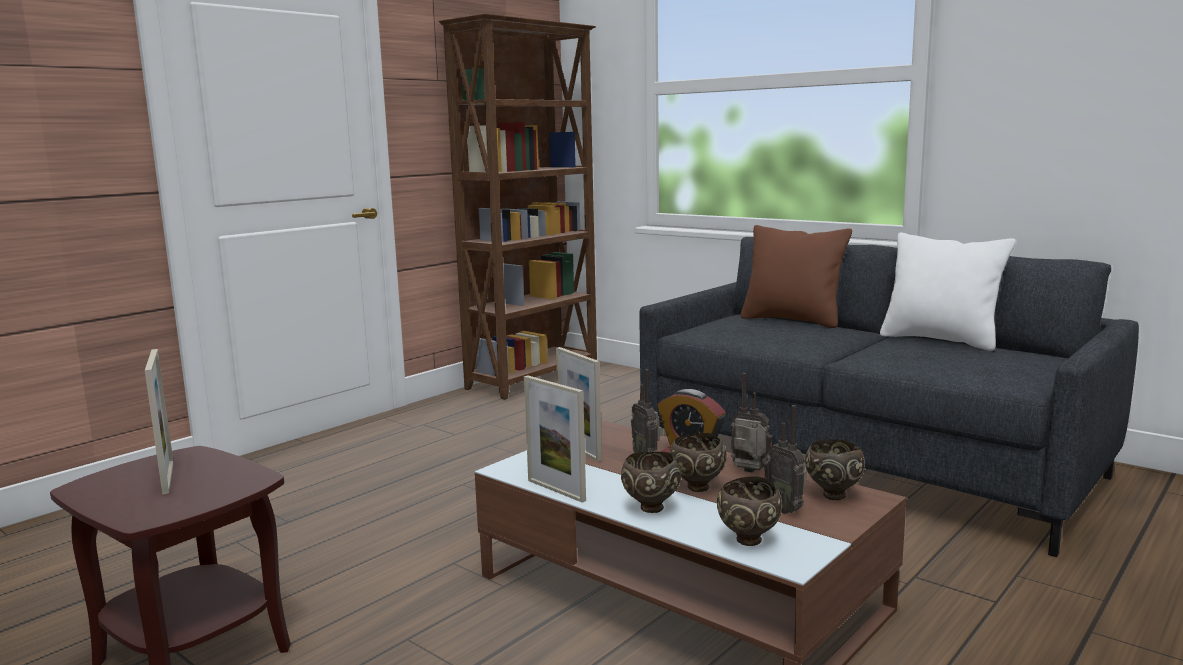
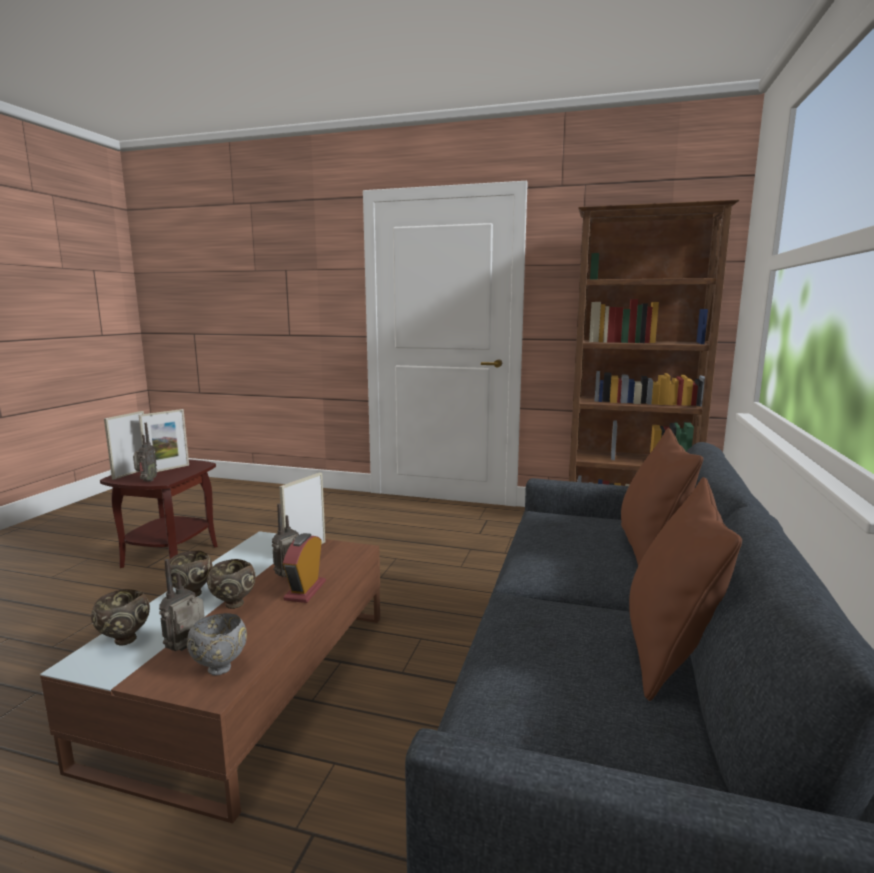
camera: 65 degrees right, 0 degrees up
(556, 490) = (225, 559): picture frame -> picture frame (131, 473)
(750, 472) = (272, 621): radio -> radio (146, 481)
(832, 495) = (221, 668): brown bowl -> grey bowl
(940, 340) = (668, 651): white pillow -> brown pillow

